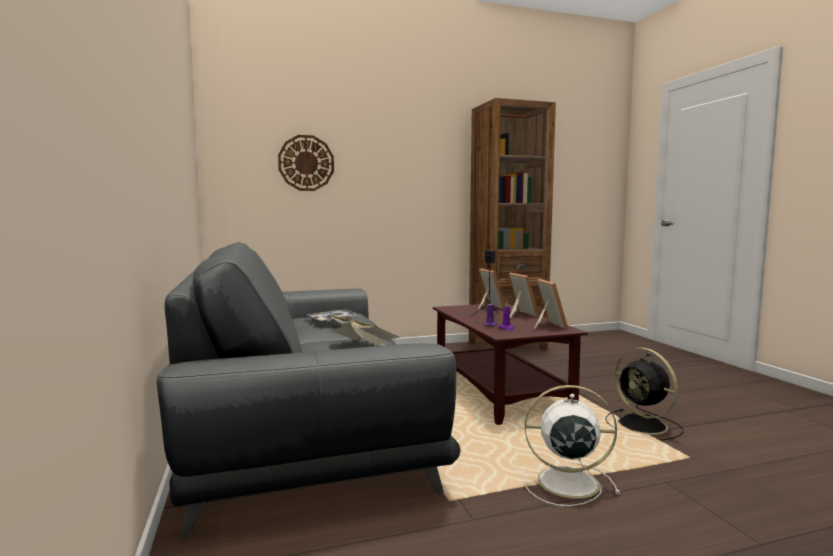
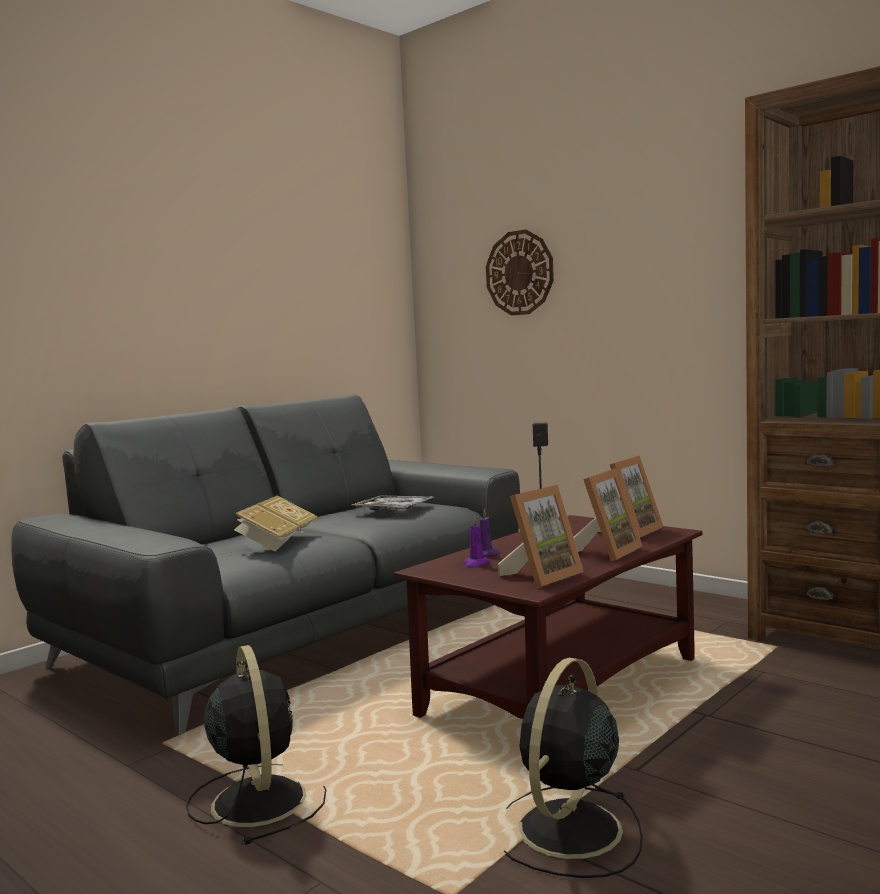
camera: 60 degrees right, 0 degrees up
(564, 482) = (258, 799): white fan -> black fan

